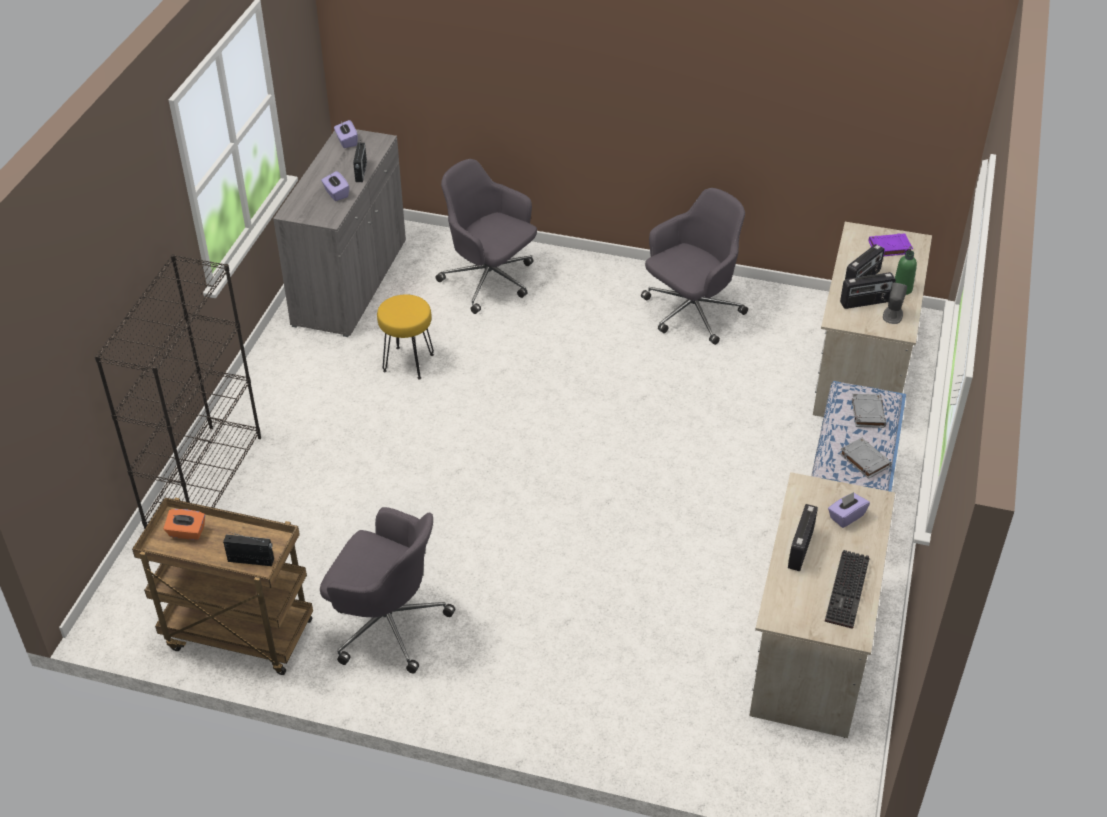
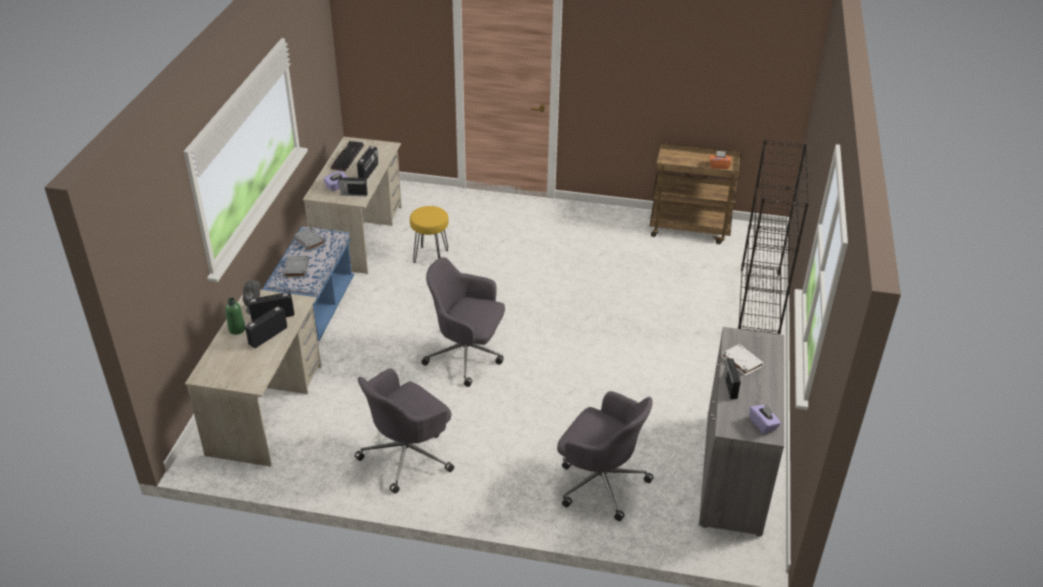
camera: 175 degrees right, 5 degrees down
(252, 560) = (675, 156): radio -> radio (353, 194)
(336, 194) = (741, 361): purple tissue box -> white book
(387, 623) = (607, 236): grey office chair -> grey office chair (467, 356)
(408, 362) = (650, 396): yellow stool -> yellow stool (431, 256)
(889, 248) = (230, 368): purple book -> none

